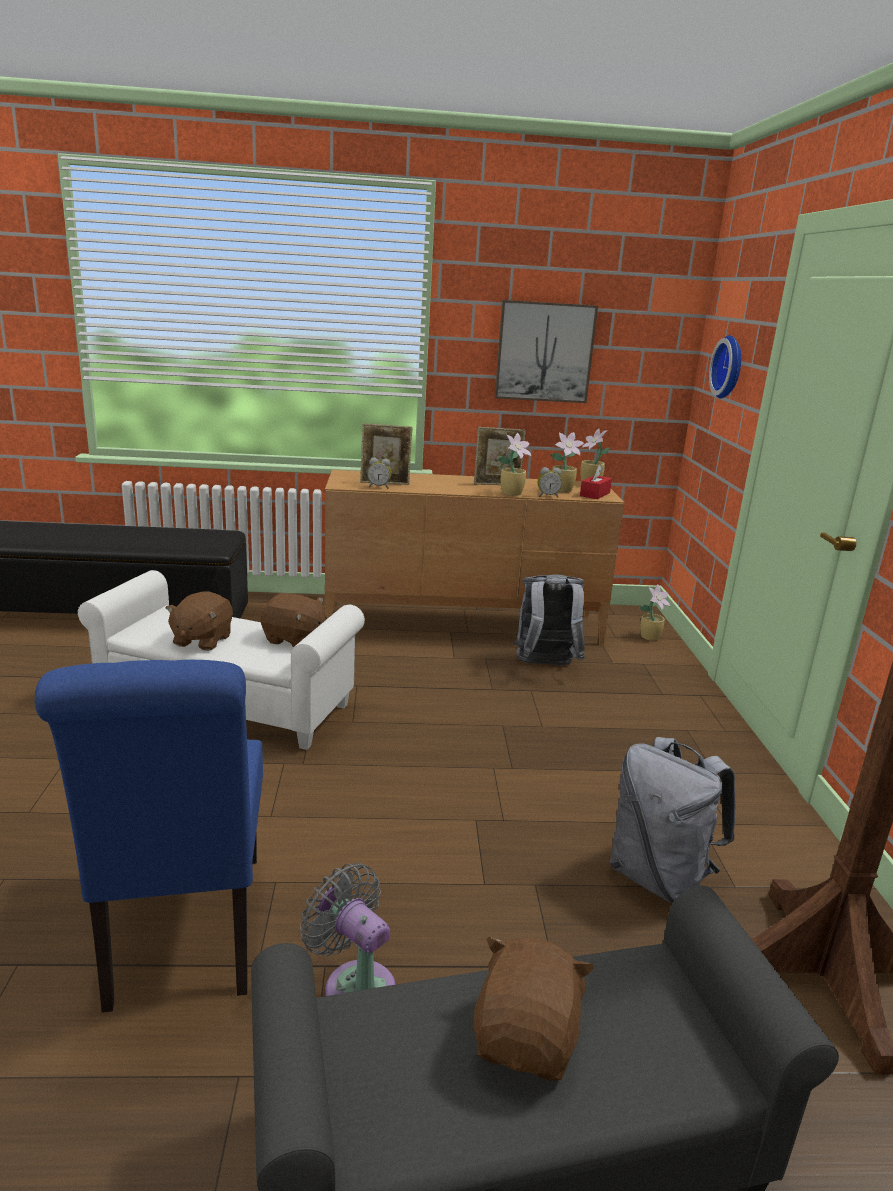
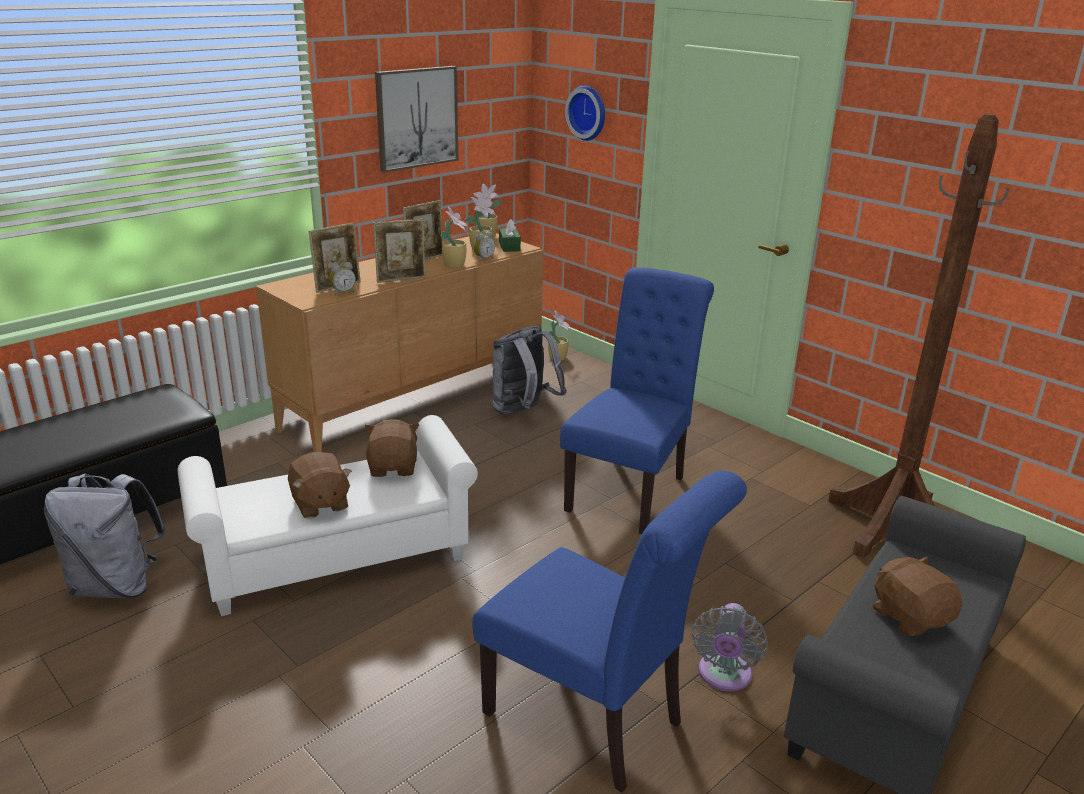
camera: 40 degrees left, 5 degrees up
(294, 639) = (393, 467): brown plush toy -> brown plush toy turned 75 degrees counterclockwise
(355, 985) = (724, 676): grey fan -> grey fan turned 75 degrees counterclockwise
(444, 491) = (401, 279): none -> picture frame
(543, 770) = (631, 490): none -> blue chair
(595, 494) = (509, 246): red tissue box -> green tissue box
(659, 878) = (775, 522): grey backpack -> grey backpack (117, 585)

